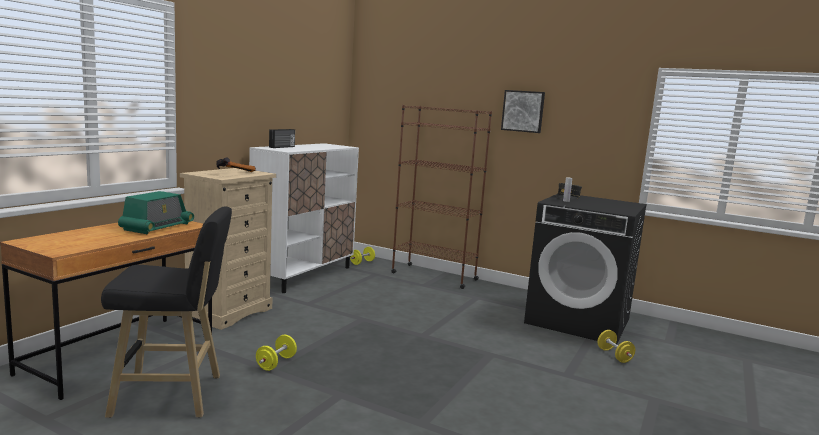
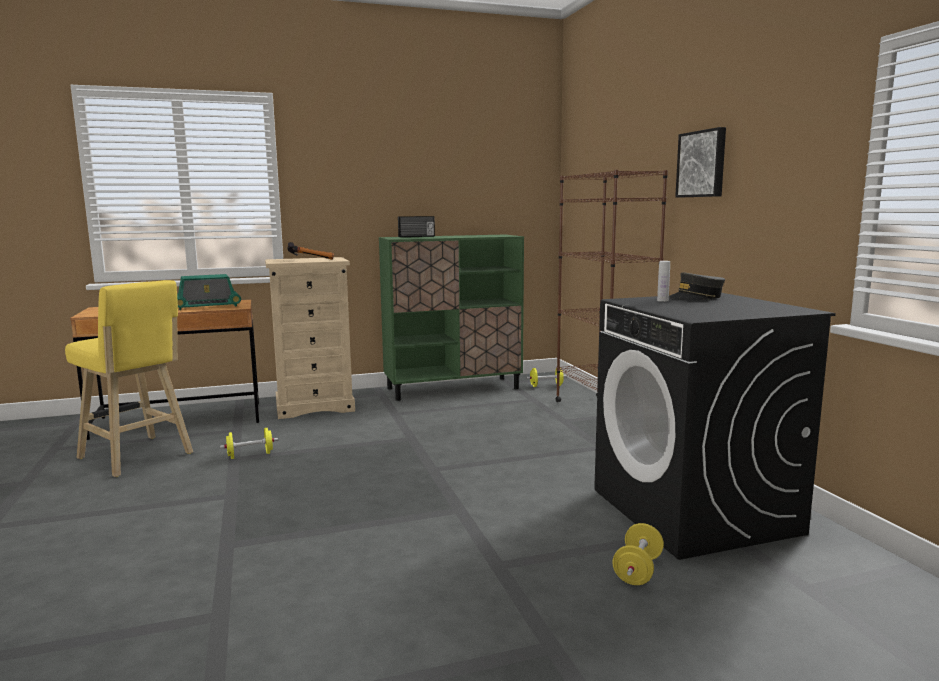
camera: 45 degrees right, 0 degrees up
(173, 396) = (137, 457): black stool -> yellow stool
(304, 275) = (453, 388): white cabinet -> green cabinet

